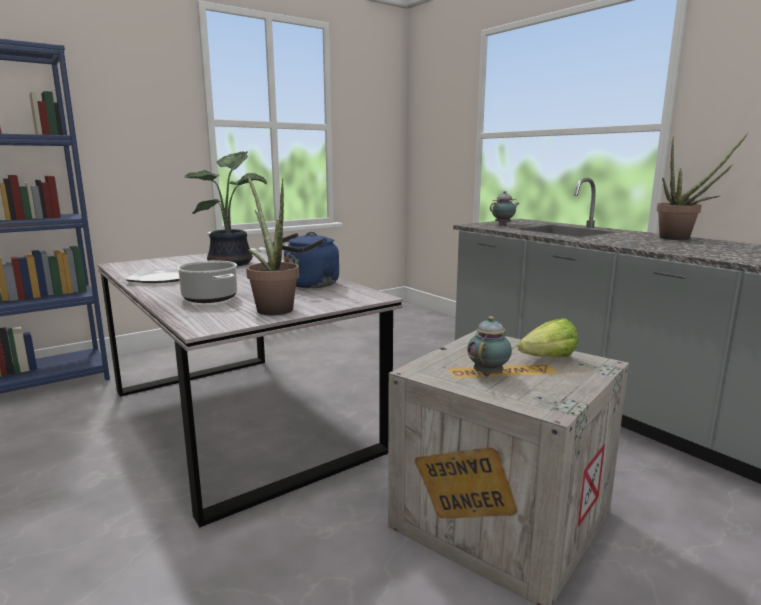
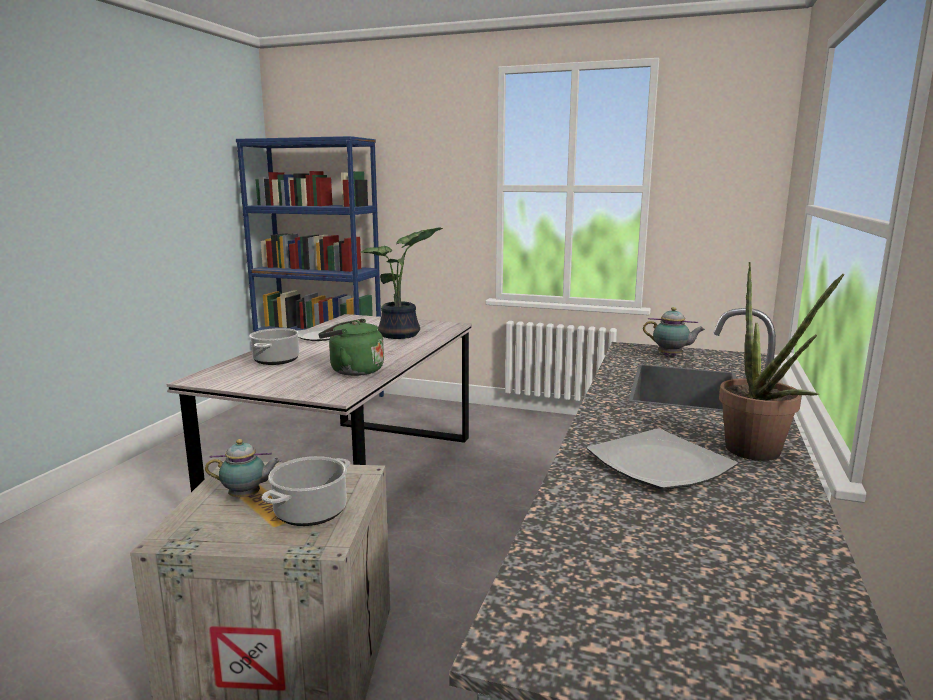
camera: 55 degrees right, 0 degrees up
(272, 308) = (263, 380): potted plant -> none
(309, 285) = (353, 371): blue kettle -> green kettle
(542, 359) = (310, 512): lettuce -> cooking pot
(687, 246) = (657, 464): none -> plate

